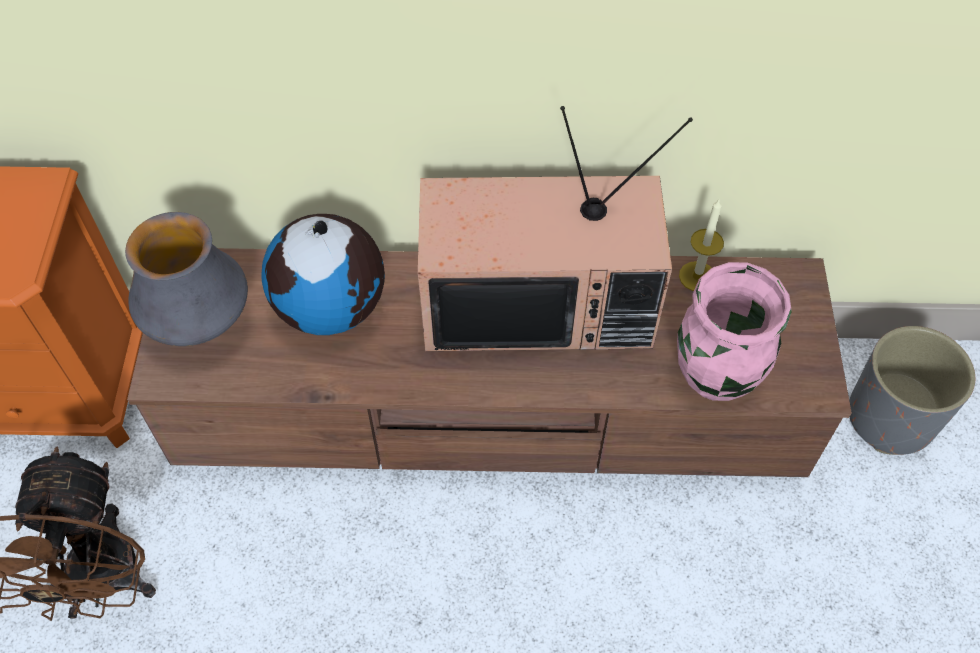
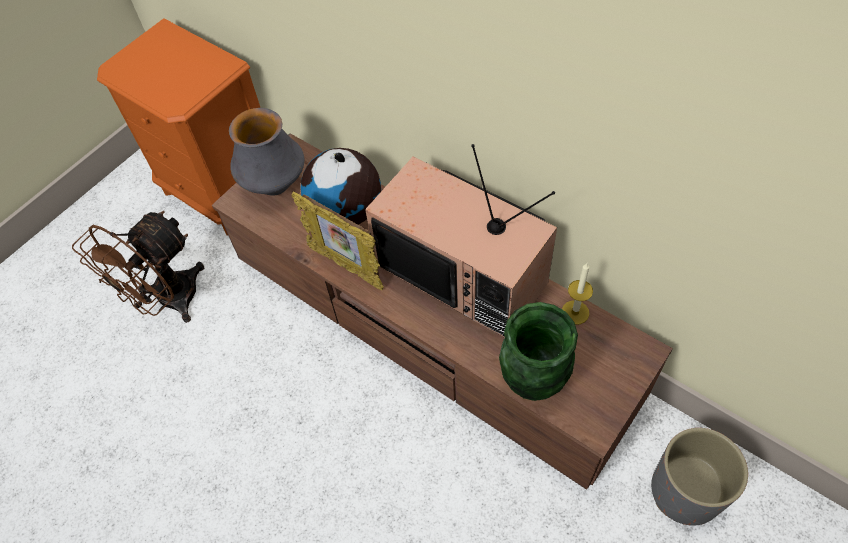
camera: 40 degrees right, 0 degrees up
(389, 375) = (346, 267): none -> picture frame
(715, 378) = (532, 381): pink vase -> green vase

